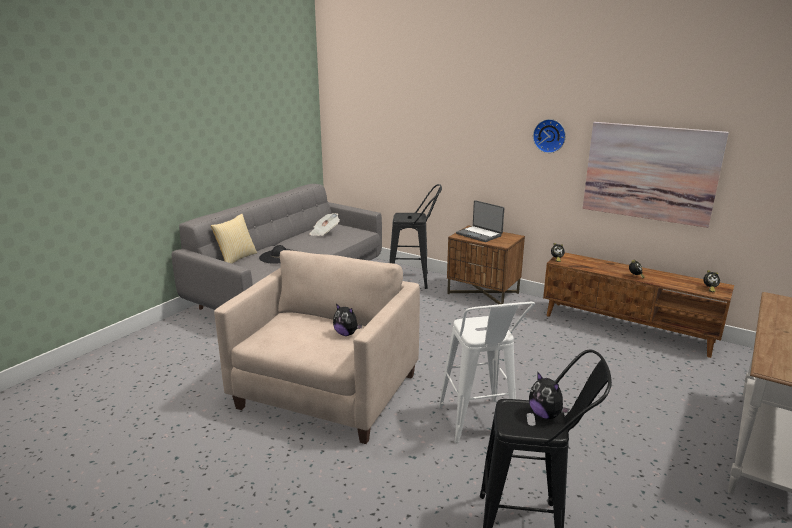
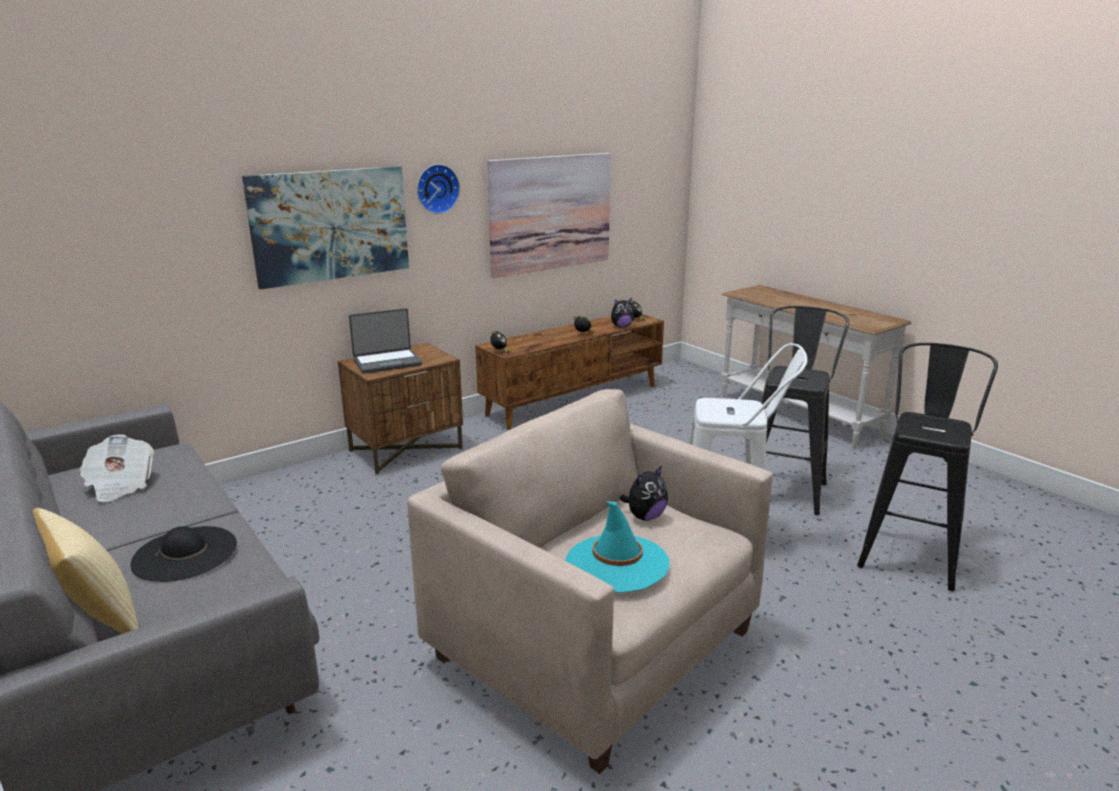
camera: 70 degrees left, 0 degrees up
(292, 332) = (616, 563): none -> turquoise hat
(414, 280) = (296, 490): black stool -> black stool (786, 487)
(477, 145) = (330, 225): none -> picture
(545, 415) = (926, 421): plush toy -> plush toy (621, 326)

